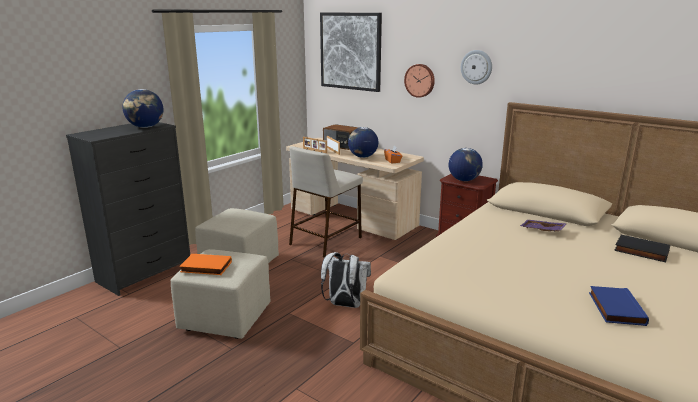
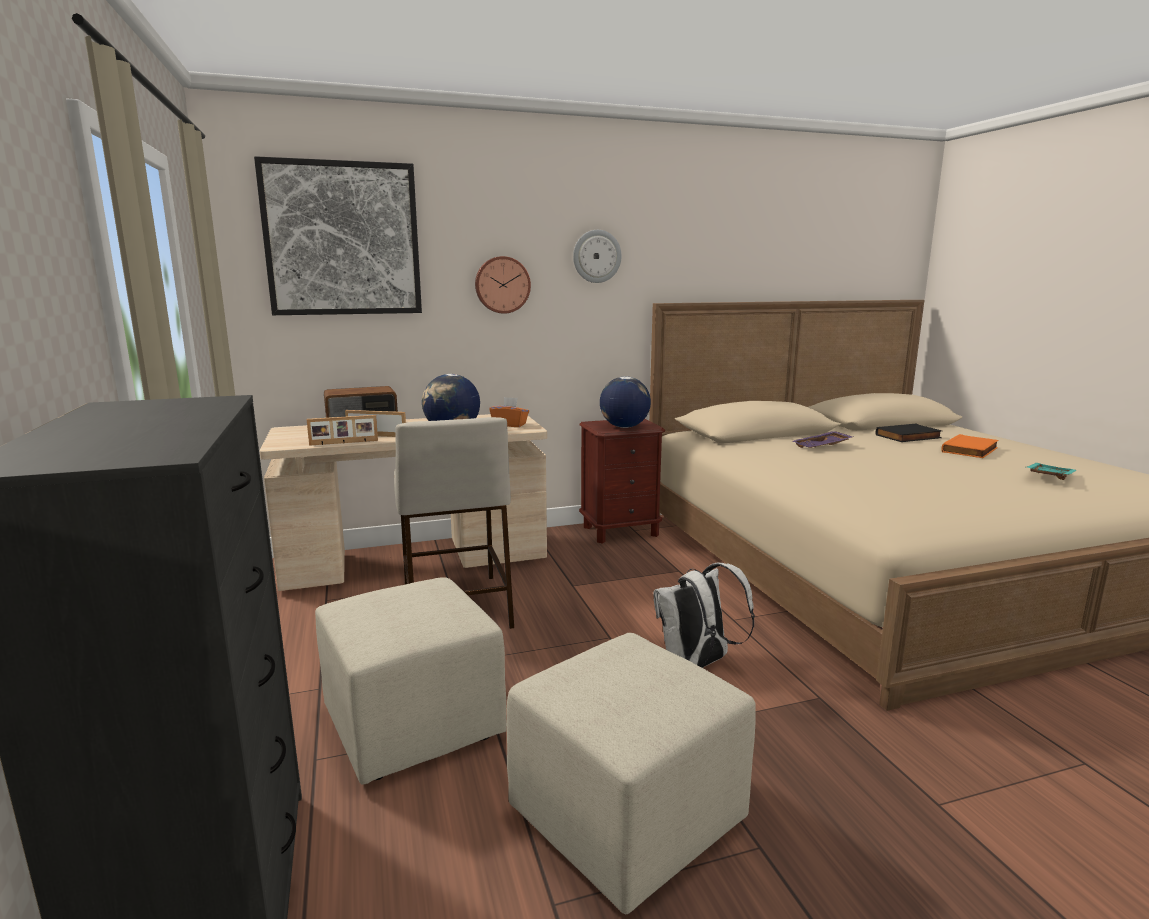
camera: 55 degrees left, 5 degrees down
(145, 127) = (185, 410): globe -> none
(205, 267) = (636, 707): orange book -> orange book (971, 450)
(614, 308) = (1048, 477): blue book -> turquoise tray

